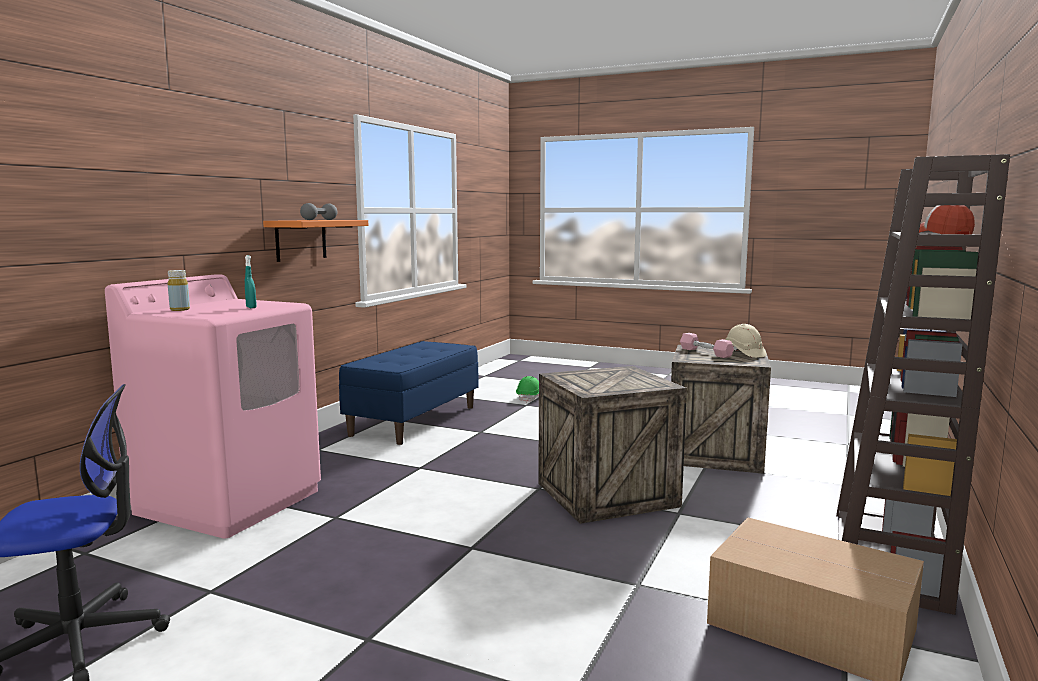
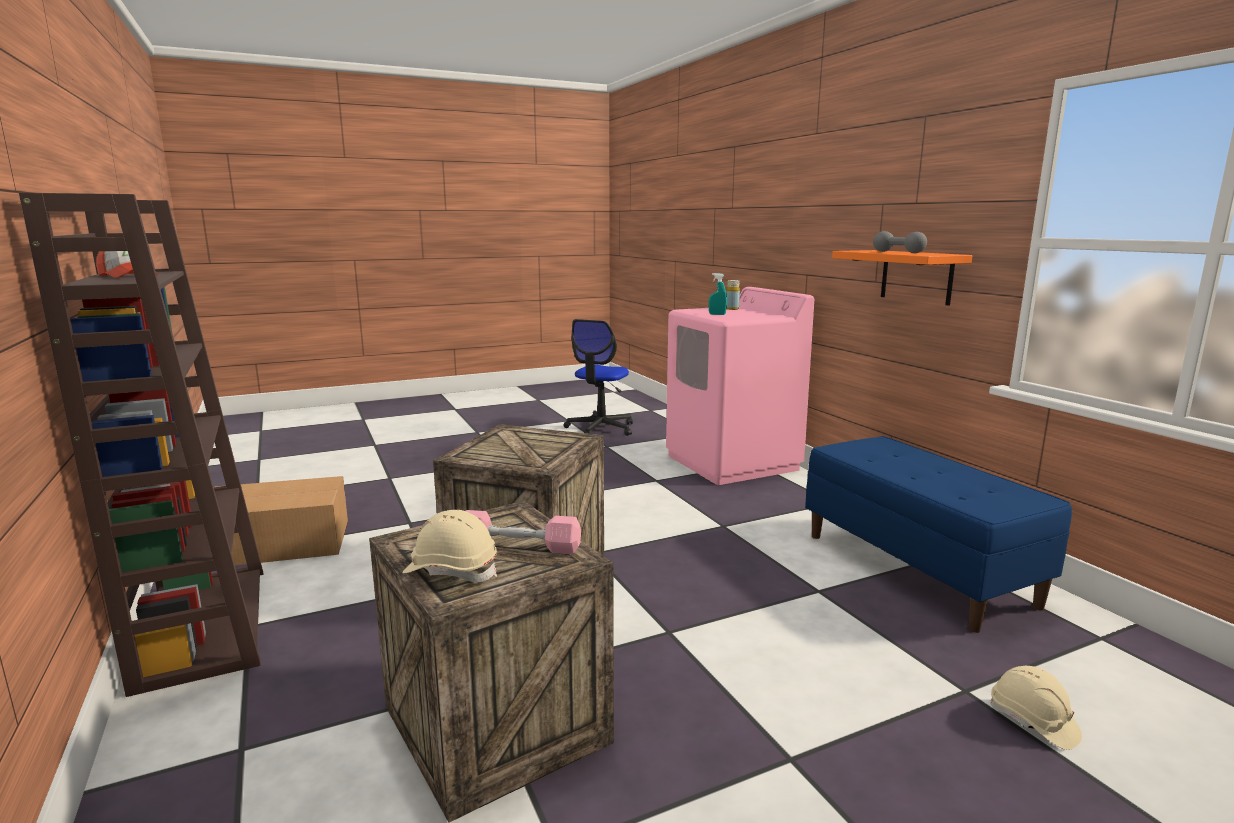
camera: 130 degrees right, 5 degrees up
(529, 398) = (1033, 722): green hard hat -> beige hard hat

